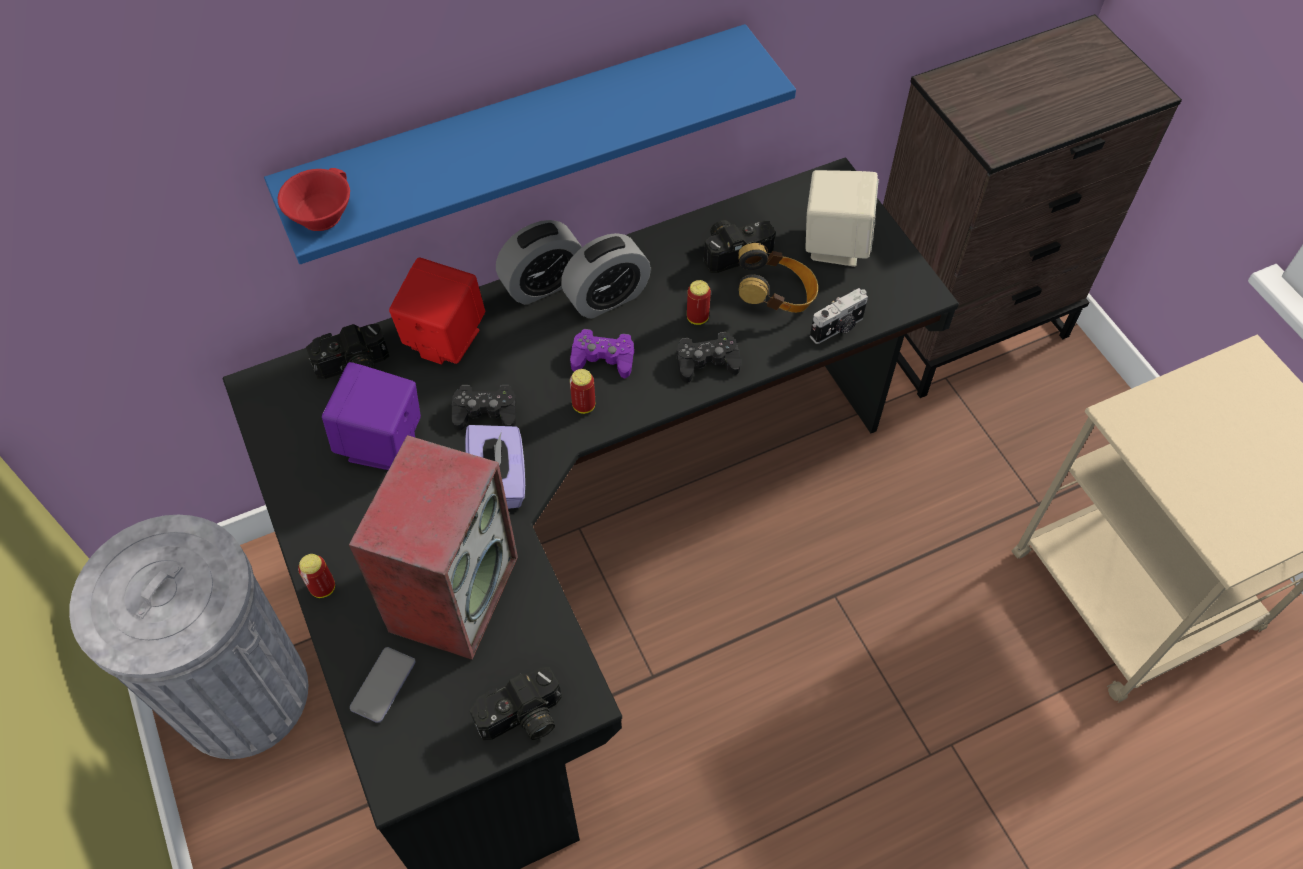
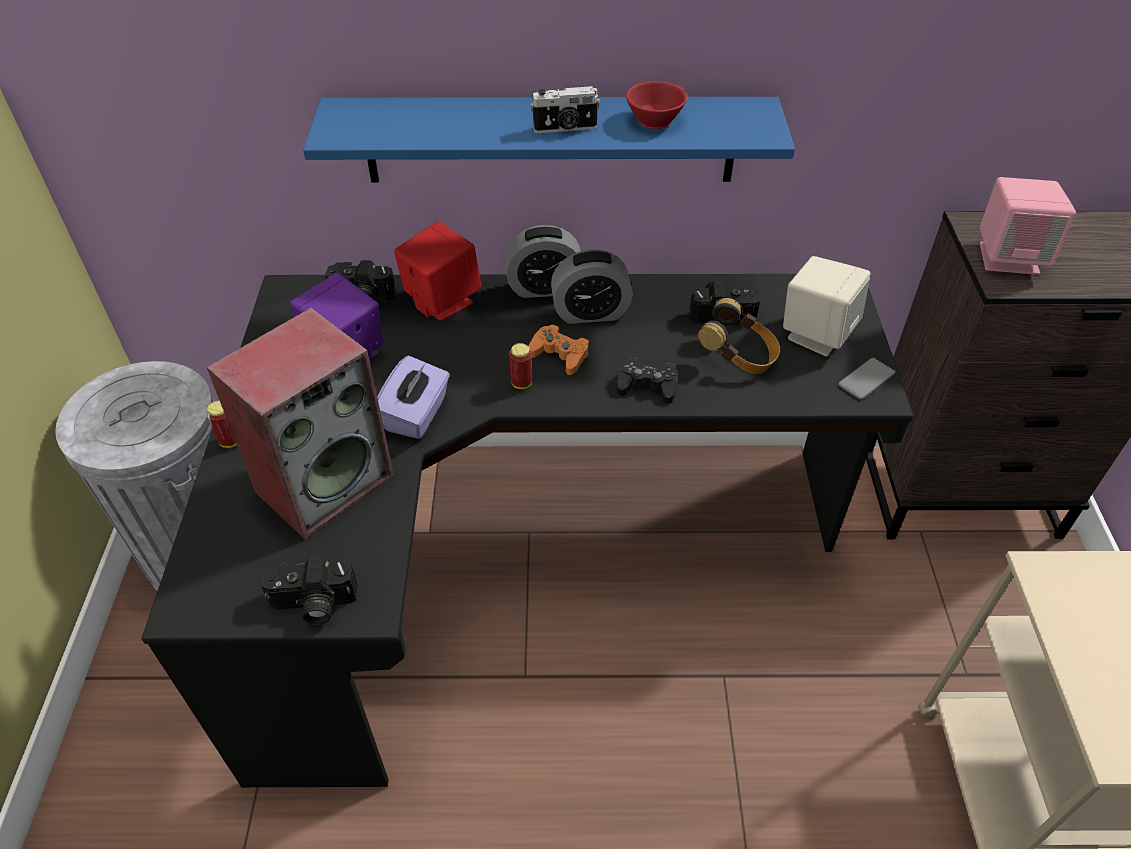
camera: 25 degrees right, 10 degrees down
(319, 213) = (341, 128): red cup -> red cup (654, 118)
(383, 685) = (223, 530): phone -> phone (866, 379)
(485, 412) = (439, 362): black game controller -> none
(603, 358) = (560, 355): purple game controller -> orange game controller
(697, 318) = (659, 351): can -> none
(838, 328) = (782, 398): camera -> camera (565, 128)
(991, 115) = (1008, 258): none -> pink speaker

